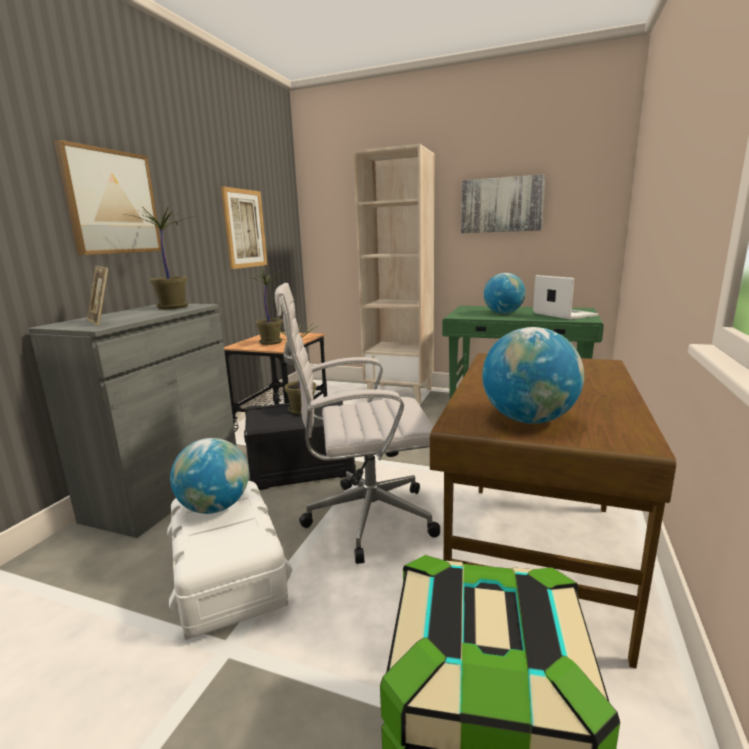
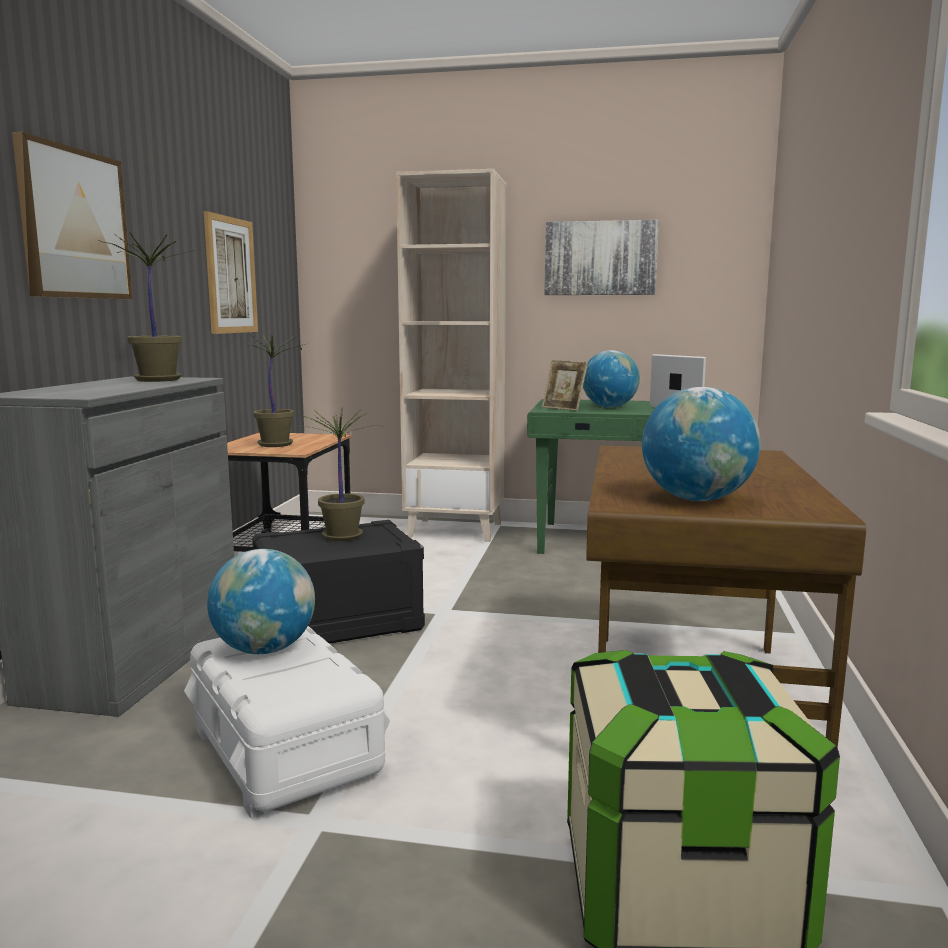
camera: 10 degrees left, 5 degrees down
(102, 322) = (78, 391): picture frame -> picture frame (564, 408)
(364, 519) = (454, 677): white office chair -> none

